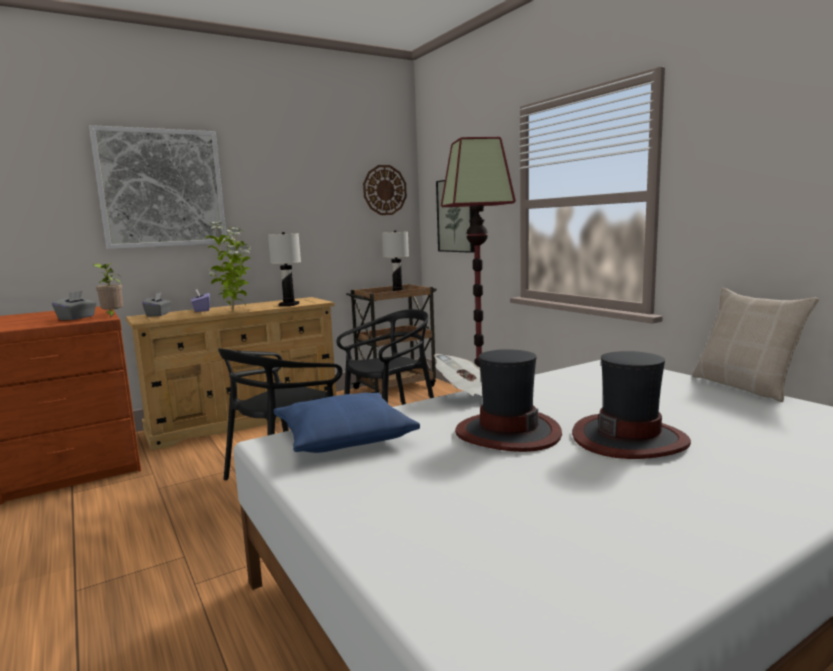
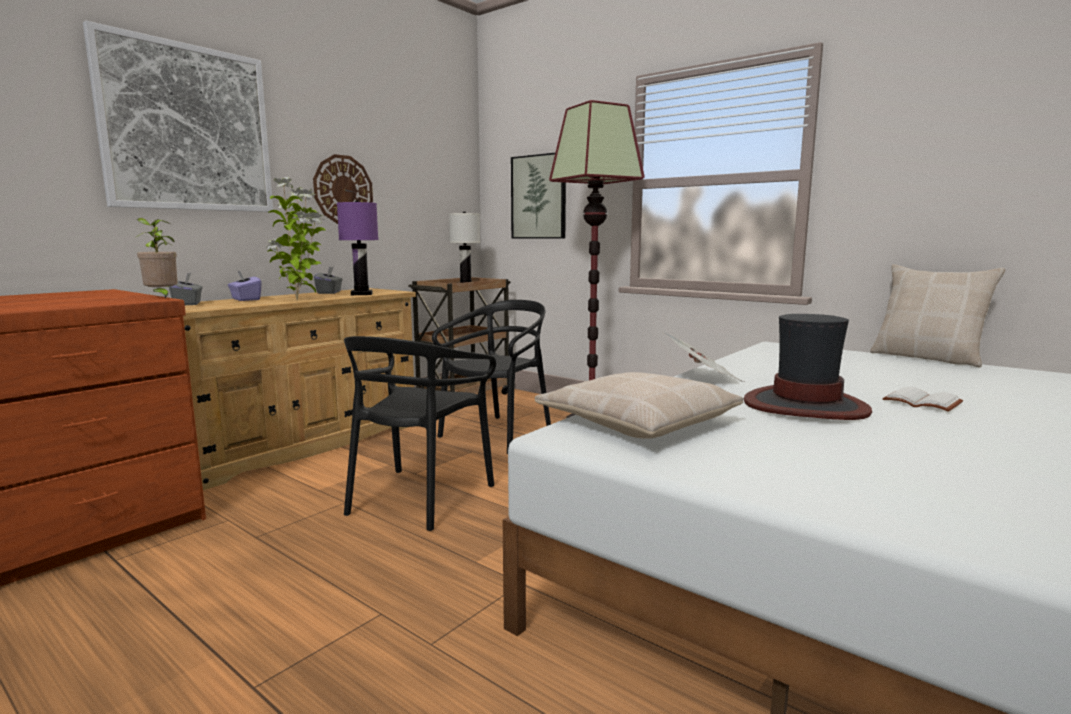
camera: 20 degrees left, 0 degrees up
(77, 318) = (102, 299): grey tissue box -> grey tissue box (329, 293)
(289, 305) = (362, 294): white table lamp -> purple table lamp
(344, 436) = (637, 422): blue pillow -> beige pillow
(384, 190) = (447, 164): wall clock -> wall clock (343, 190)
(629, 439) = (923, 402): hat -> white book

